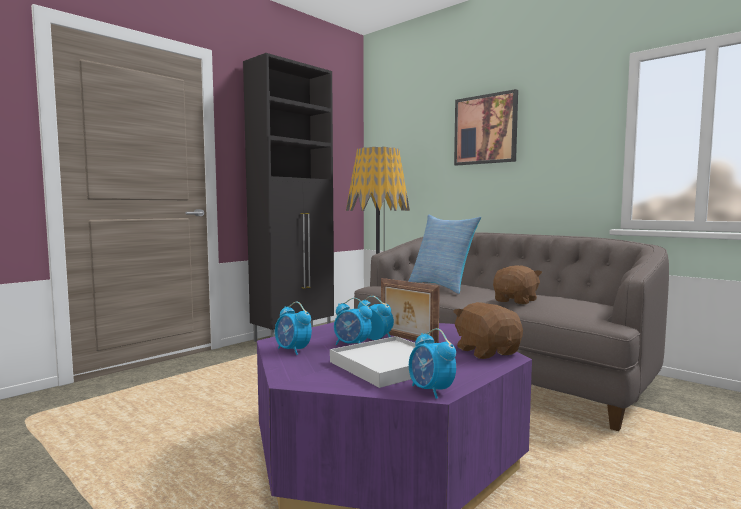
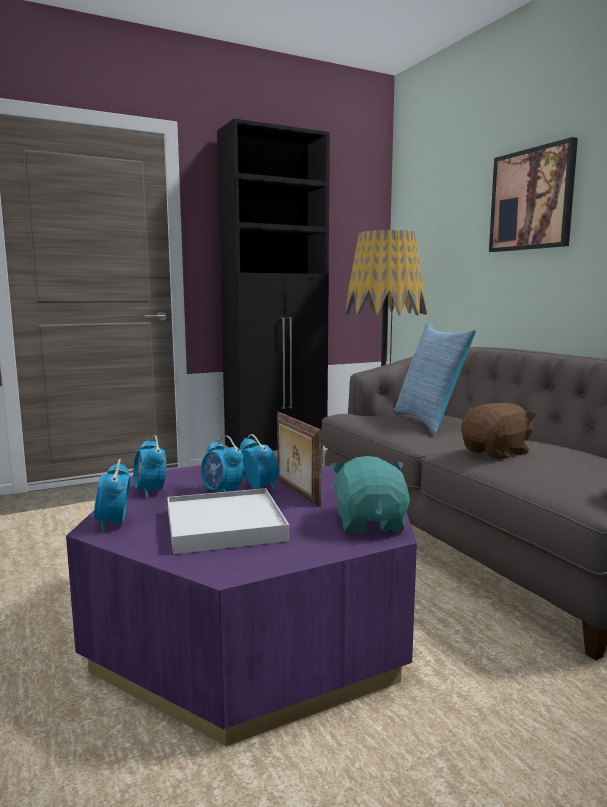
camera: 20 degrees right, 5 degrees up
(431, 391) = (223, 568): alarm clock -> alarm clock (114, 524)
(487, 351) = (370, 523): brown plush toy -> turquoise plush toy

